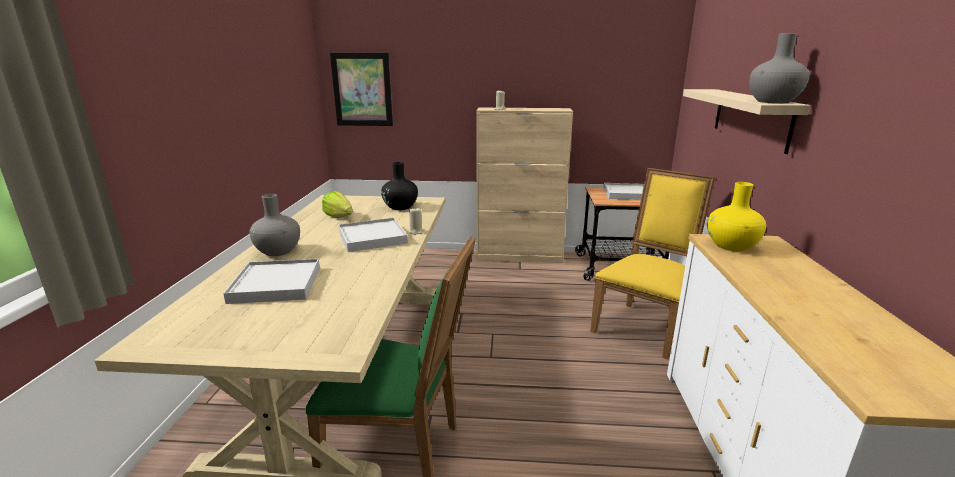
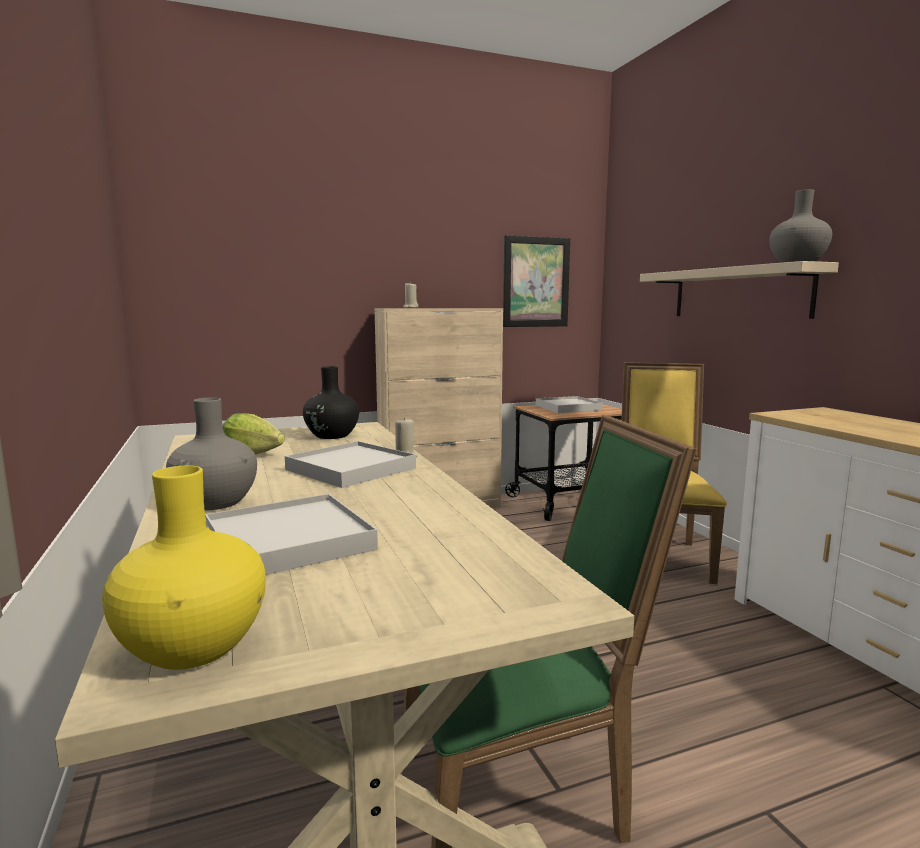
camera: 25 degrees left, 10 degrees down
(362, 90) = (198, 283): picture -> picture (536, 282)
(731, 246) = (808, 416): yellow vase -> yellow vase (193, 647)

